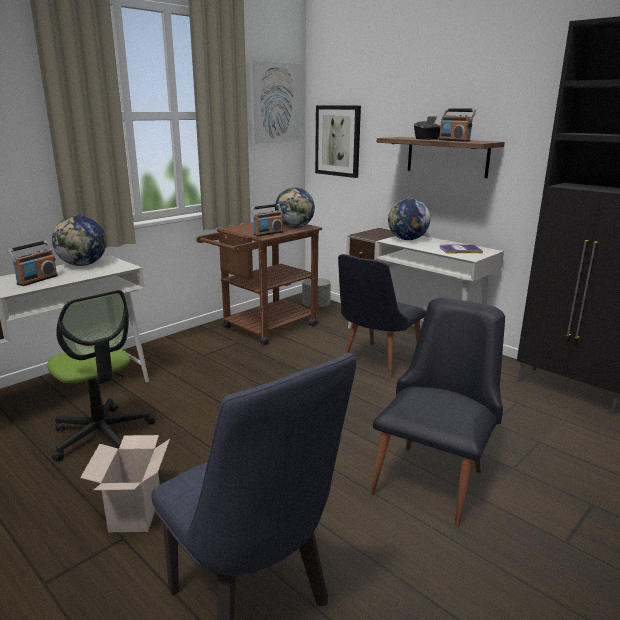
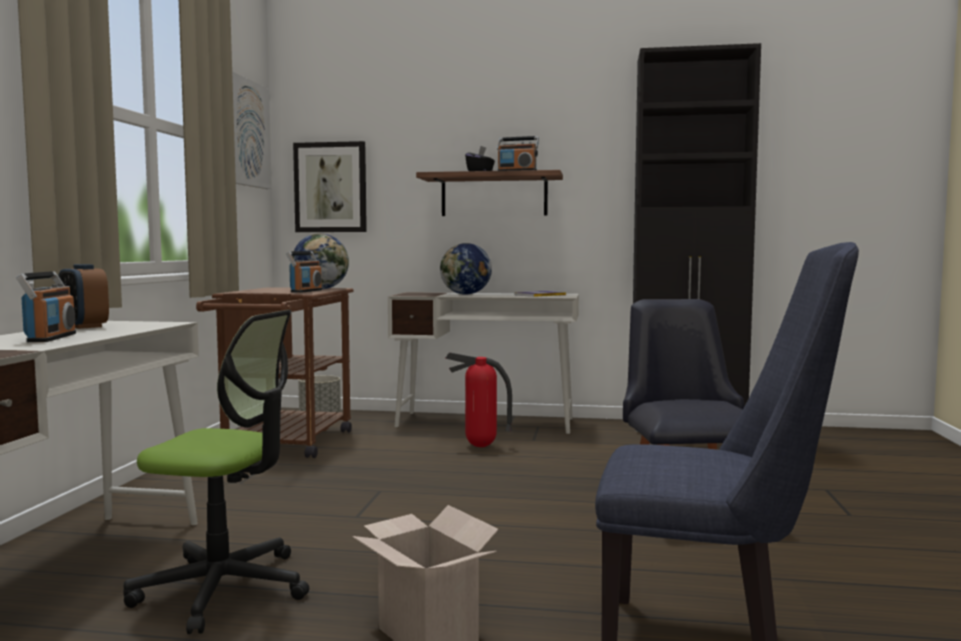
camera: 35 degrees left, 15 degrees down
(83, 264) = (84, 326): globe -> alarm clock
(375, 363) = (480, 447): black chair -> fire extinguisher

